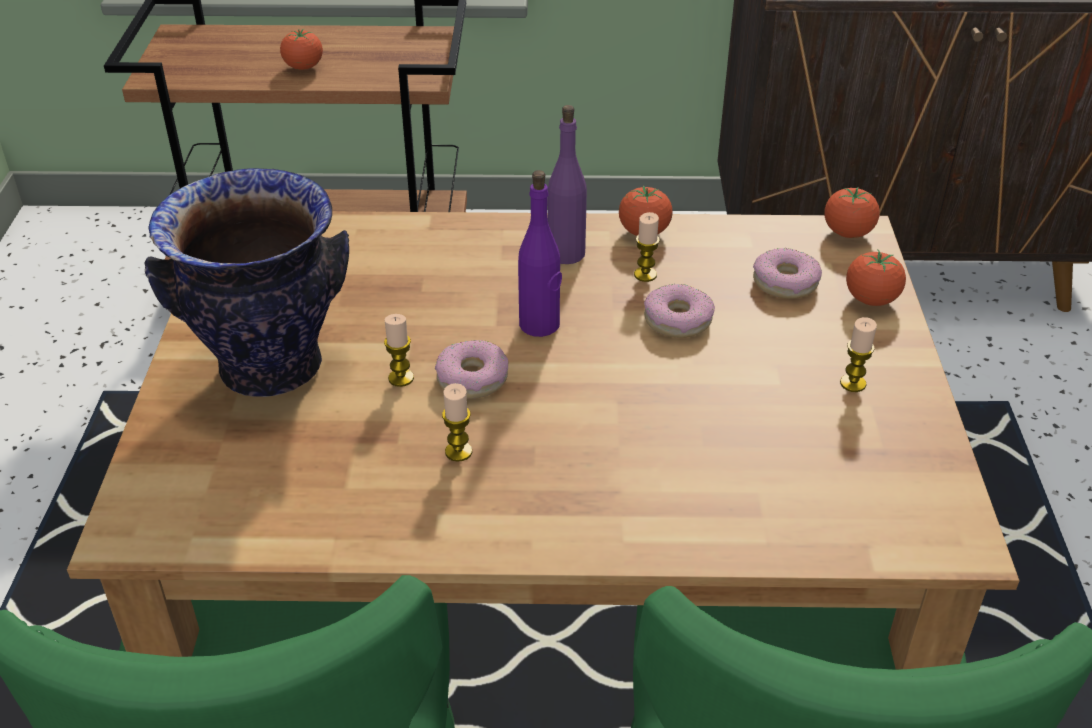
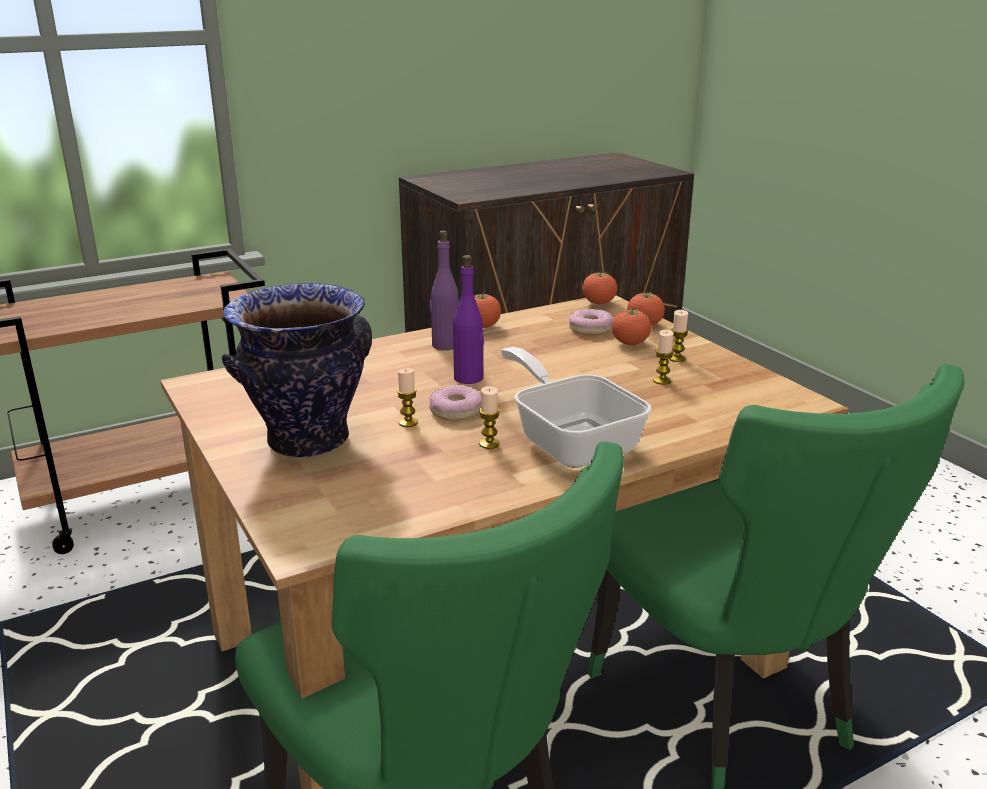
camera: 30 degrees left, 15 degrees down
(303, 67) = (131, 308): tomato -> tomato (630, 343)
(561, 485) = (571, 440): none -> frying pan
(645, 275) = (506, 343): candle -> candle (662, 381)
(678, 320) = (549, 357): donut -> none

